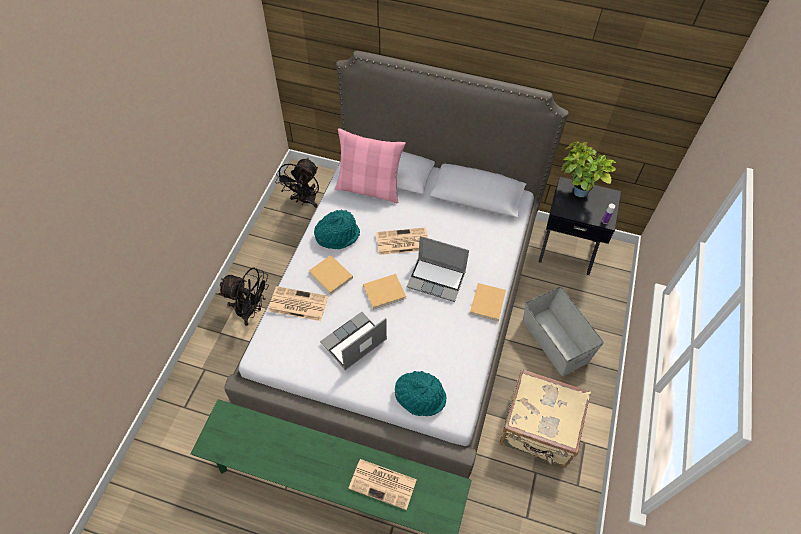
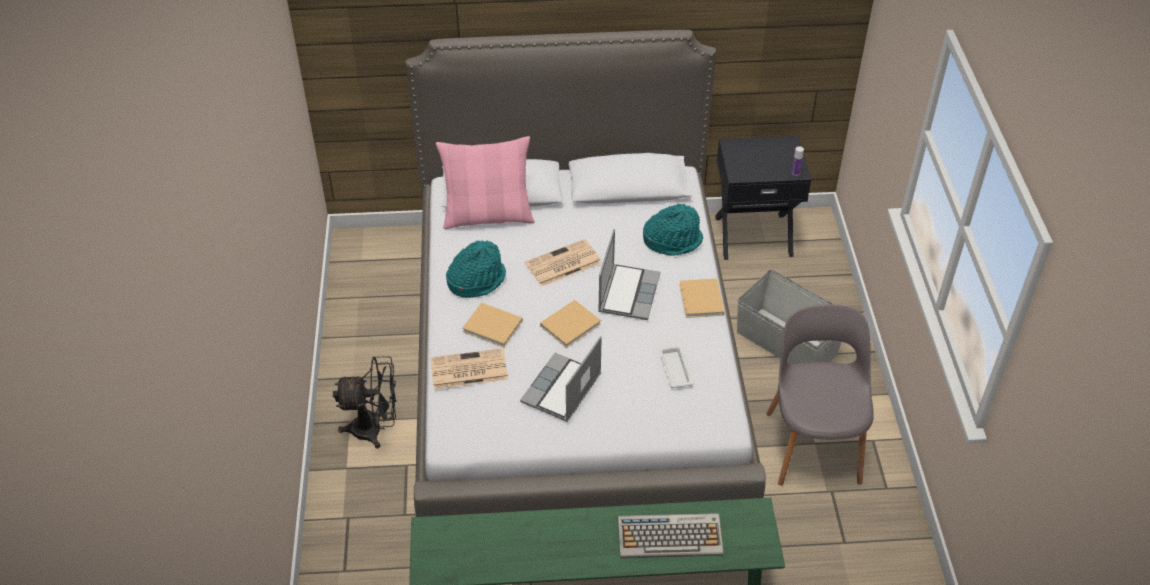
camera: 20 degrees left, 10 degrees down
(304, 201) = (379, 275): black fan -> none
(383, 484) = (670, 536): newspaper -> keyboard
(420, 396) = (673, 420): turquoise hat -> turquoise hat (672, 240)
(437, 279) = (628, 292): laptop -> laptop turned 75 degrees counterclockwise
(442, 353) = (675, 368): none -> white tray
(538, 429) = (813, 444): beige suitcase -> grey chair
(576, 193) = (747, 151): potted plant -> none

